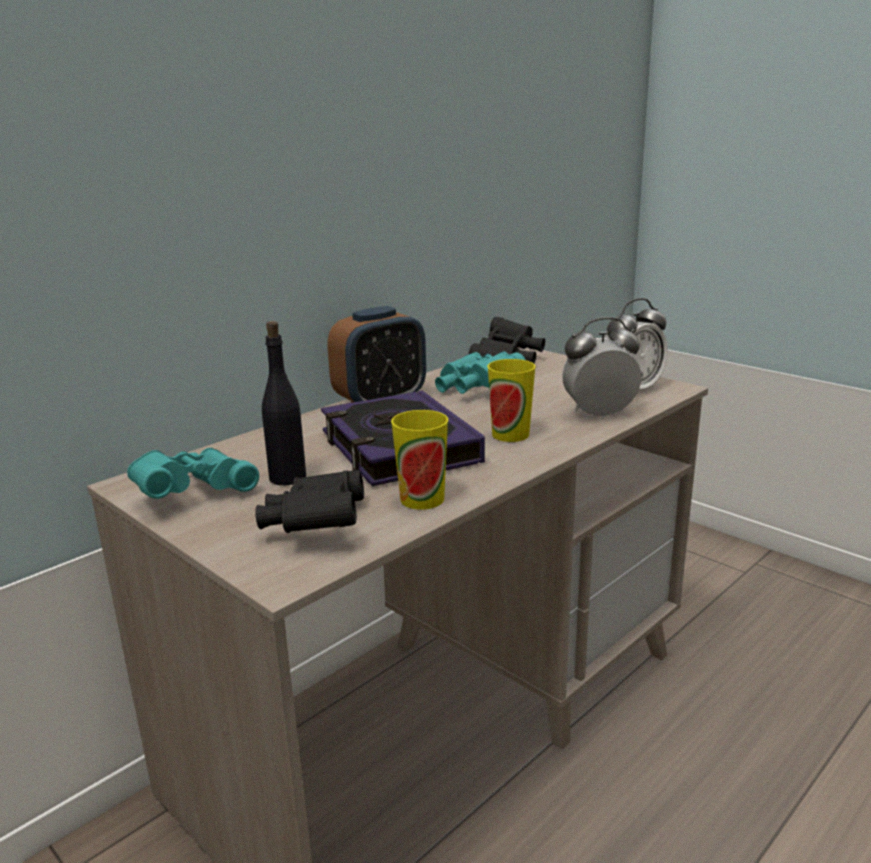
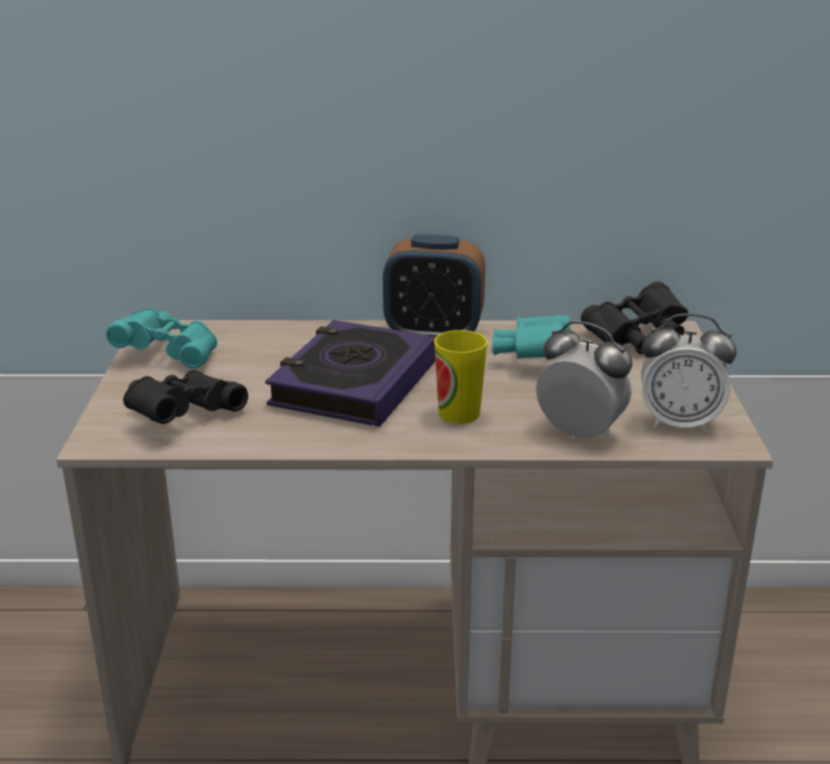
camera: 45 degrees right, 5 degrees up
(287, 477) = (240, 370): black bottle -> none
(422, 499) = (278, 433): cup -> none

